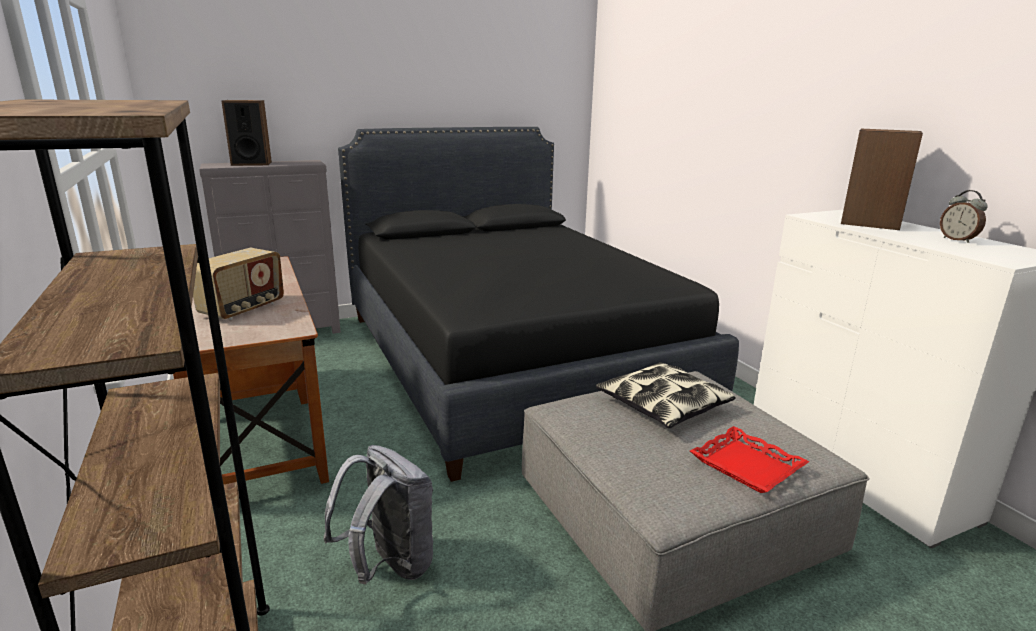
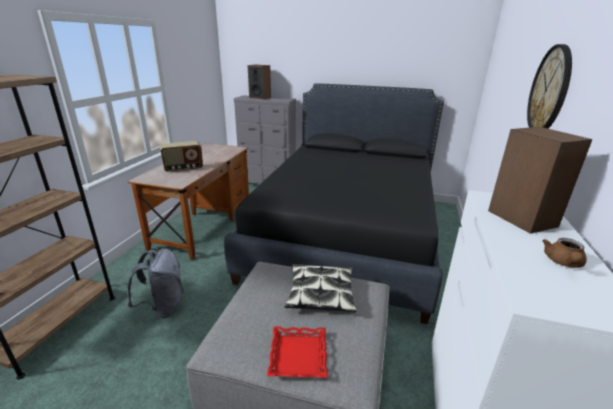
camera: 40 degrees right, 5 degrees up
(784, 102) = (549, 90): none -> wall clock
(958, 240) = (563, 263): alarm clock -> brown teapot

